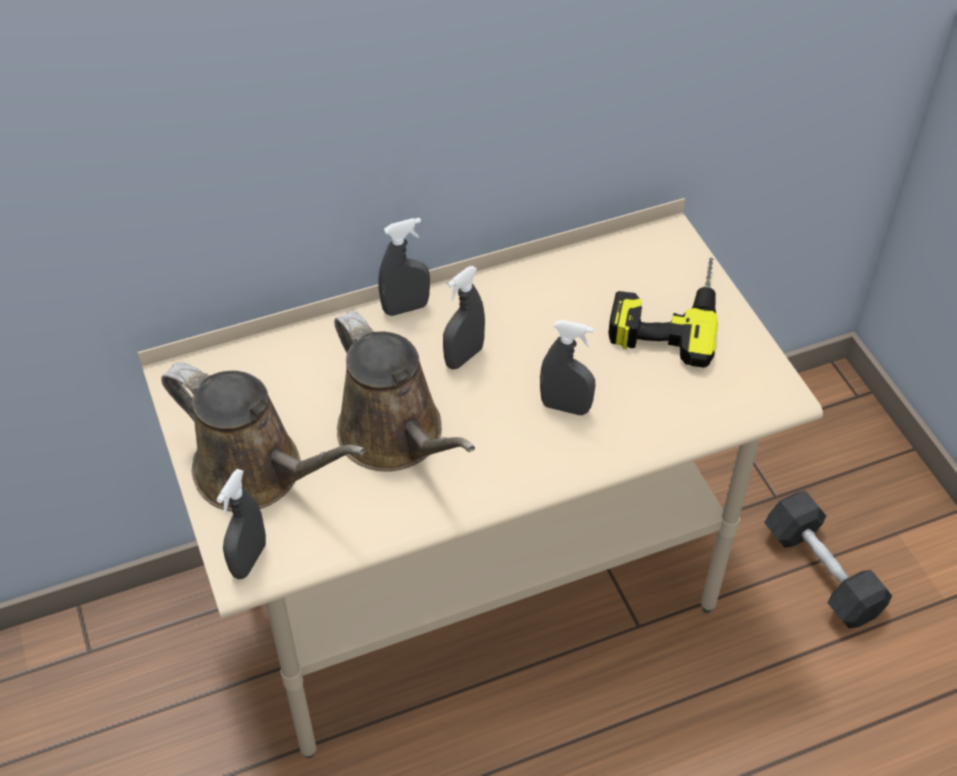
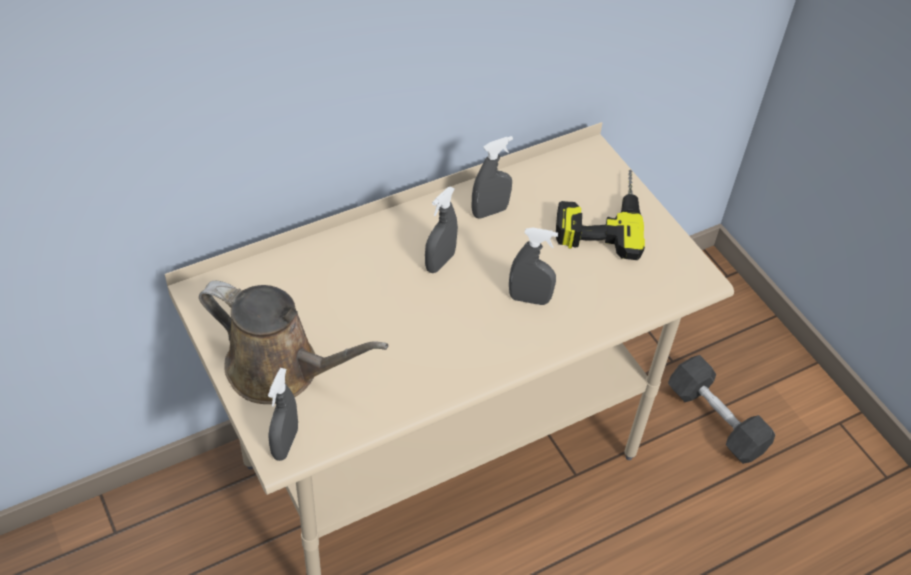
camera: 10 degrees left, 0 degrees up
(396, 437) = (394, 332): brown watering can -> none
(405, 308) = (385, 224): grey spray bottle -> grey spray bottle (489, 211)

